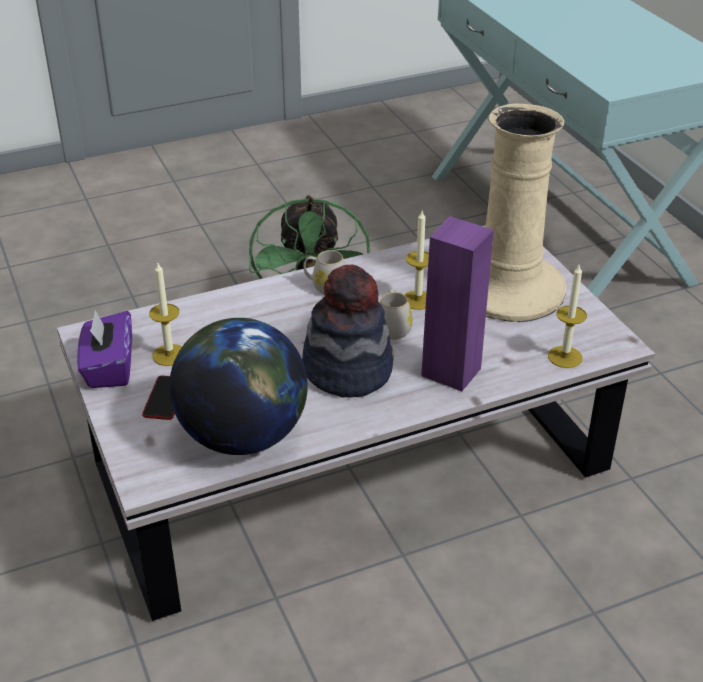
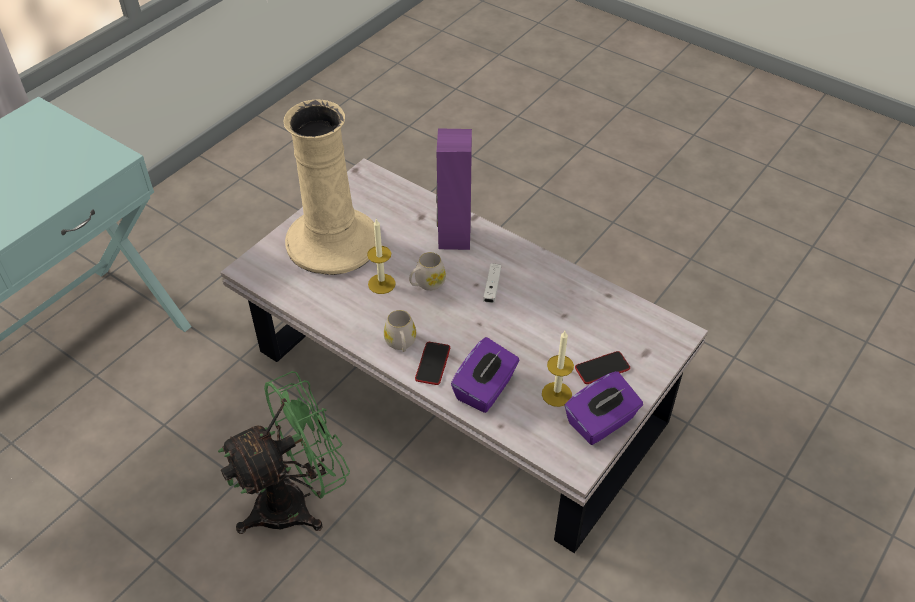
camera: 120 degrees left, 10 degrees up
(222, 315) = (485, 389): none -> purple tissue box
(242, 435) = (599, 308): globe -> none
(283, 296) = (432, 364): none -> phone
(347, 369) = (492, 287): hat -> white game controller
(565, 357) = (397, 193): candle -> none

